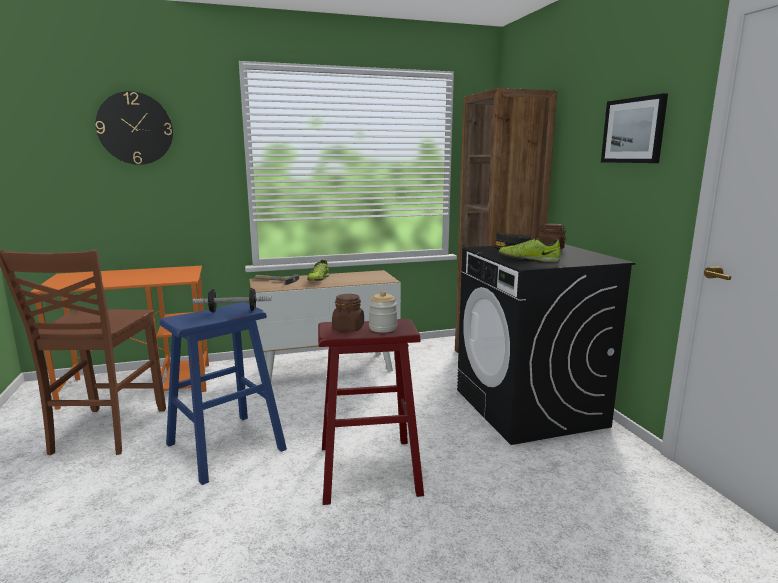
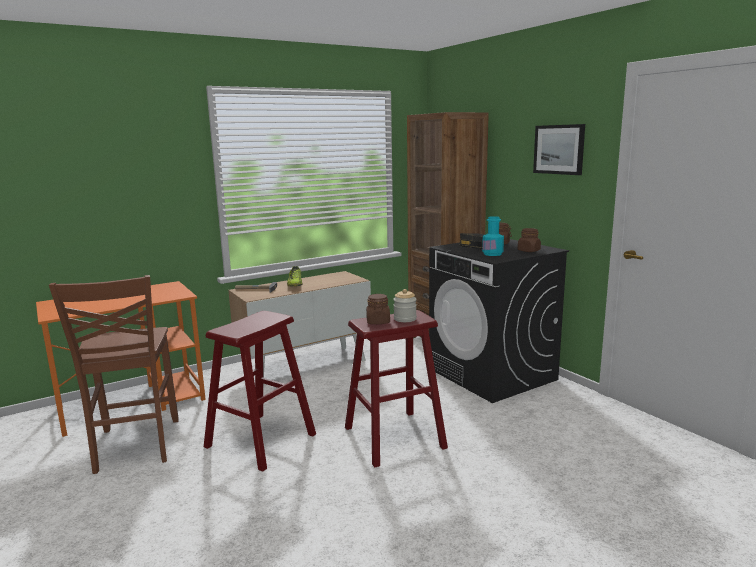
camera: 15 degrees left, 0 degrees up
(135, 128) = (110, 153): wall clock -> none
(226, 446) = (261, 440): blue stool -> red stool
(233, 311) = (265, 318): dumbbell -> none
(528, 260) = (492, 254): shoe -> turquoise bottle
(579, 259) = (528, 251): none -> brown jar

